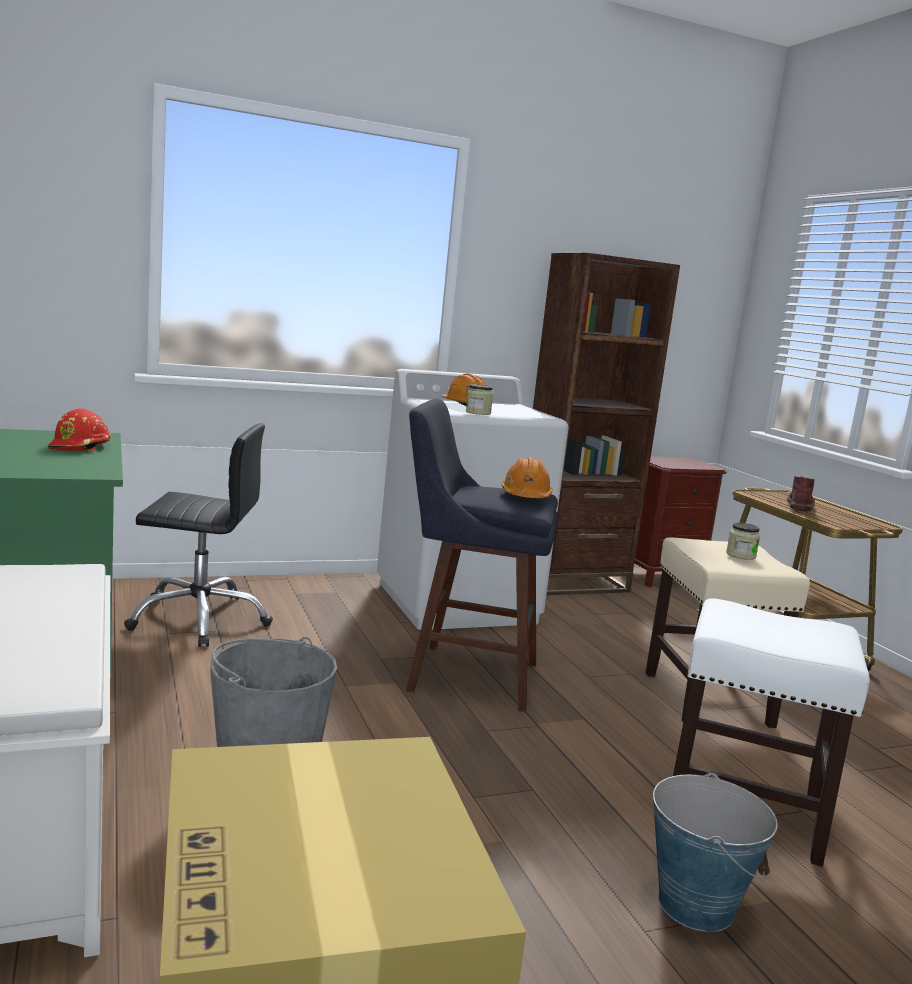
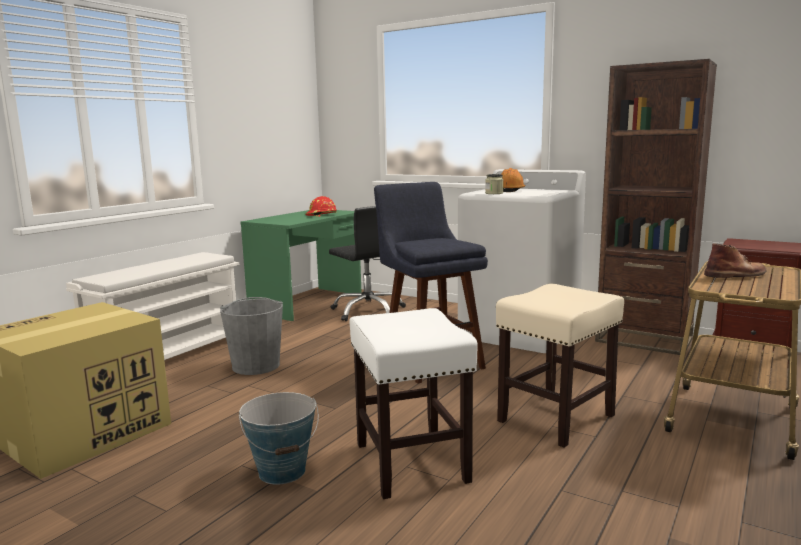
camera: 55 degrees right, 0 degrees up
(526, 496) = (444, 242): orange hard hat -> none
(740, 555) = (568, 298): jar -> none

